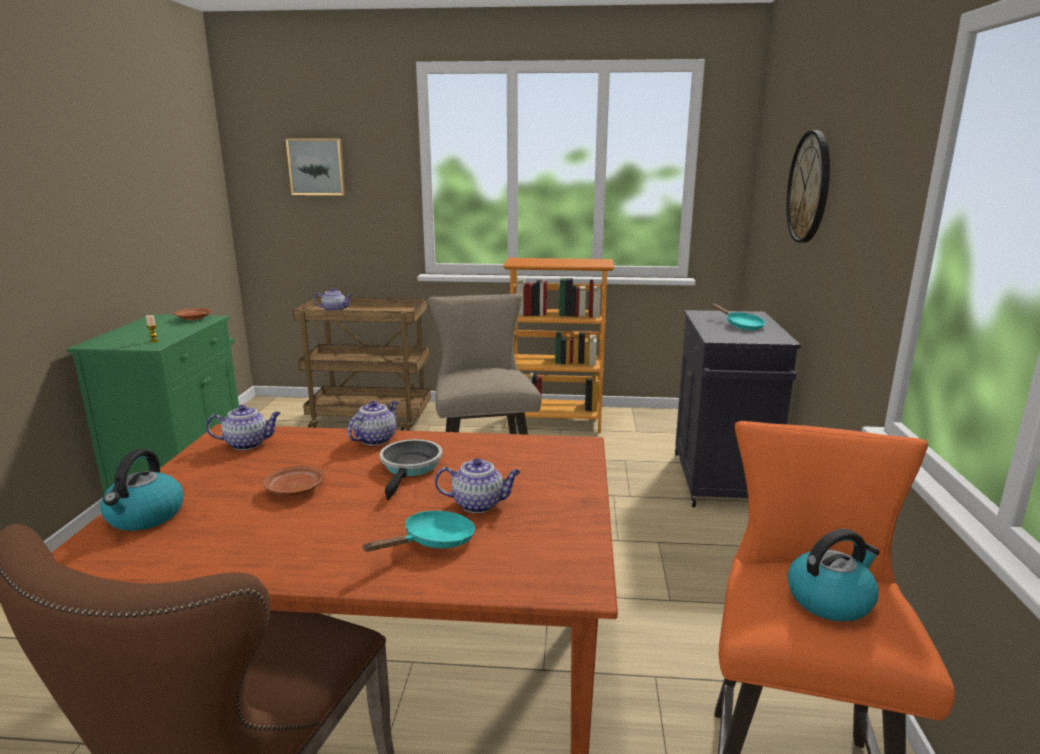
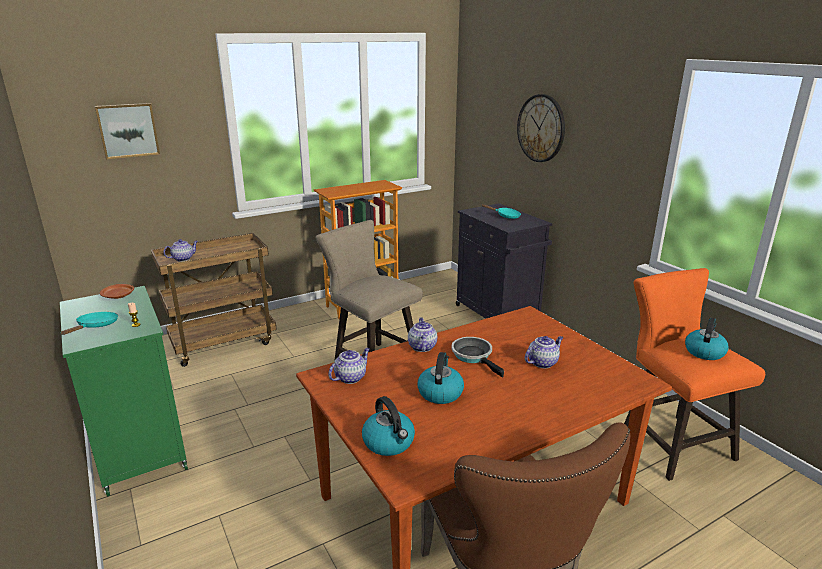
camera: 35 degrees left, 5 degrees up
(294, 490) = (440, 392): brown plate -> kettle
(433, 542) = (558, 389): turquoise frying pan -> turquoise frying pan (95, 326)

